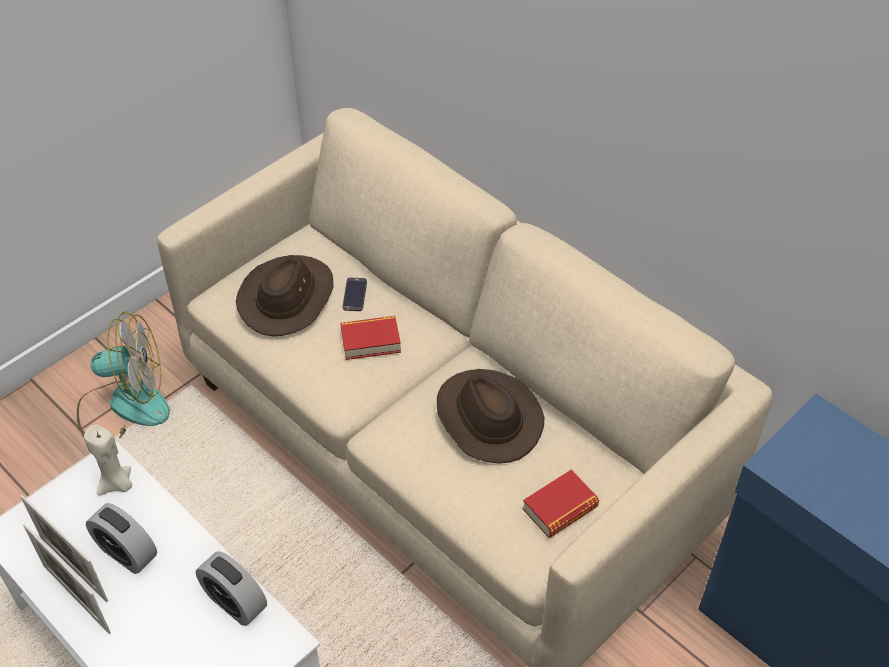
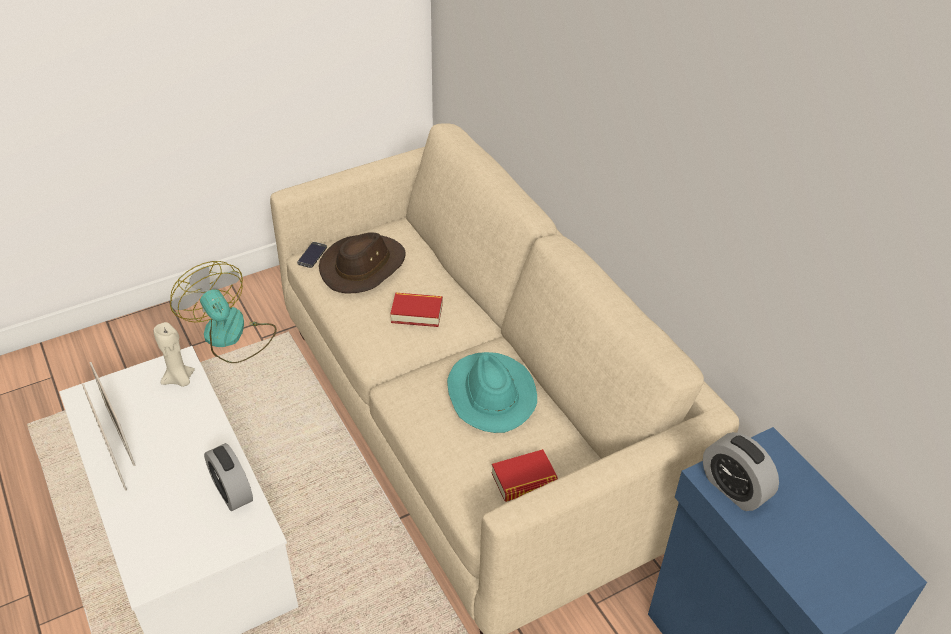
camera: 15 degrees right, 5 degrees down
(124, 406) = (231, 336): fan -> fan turned 135 degrees counterclockwise
(127, 553) = (165, 433): alarm clock -> alarm clock (734, 489)
(355, 294) = (418, 275): phone -> phone (312, 255)
(487, 418) = (490, 394): brown hat -> turquoise hat

